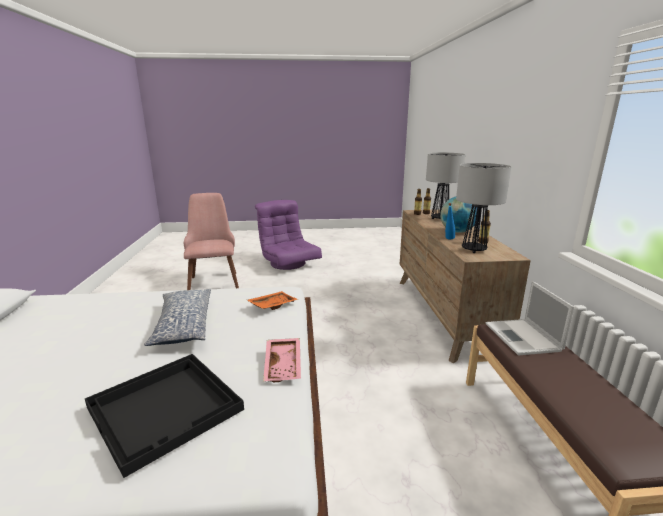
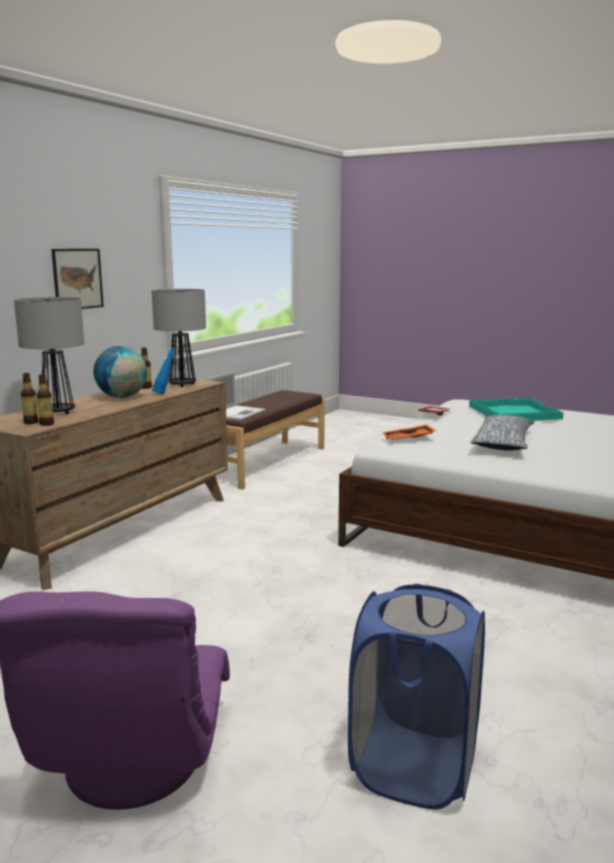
camera: 145 degrees left, 5 degrees down
(167, 408) = (513, 412): black tray -> turquoise tray
(213, 280) = (414, 768): pink chair -> blue laundry basket
(519, 149) = (77, 279): none -> picture

